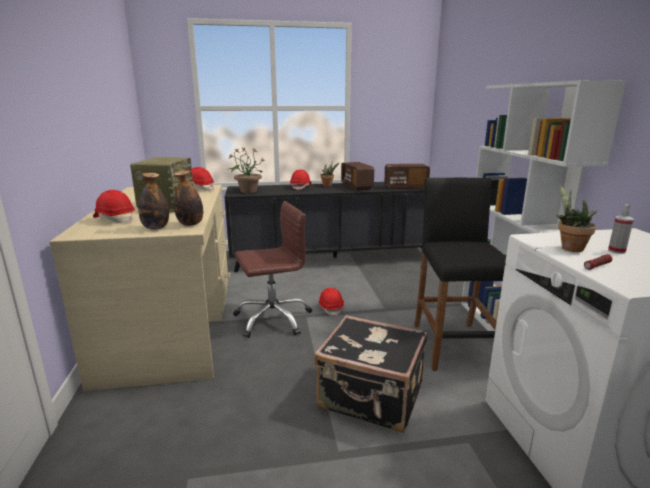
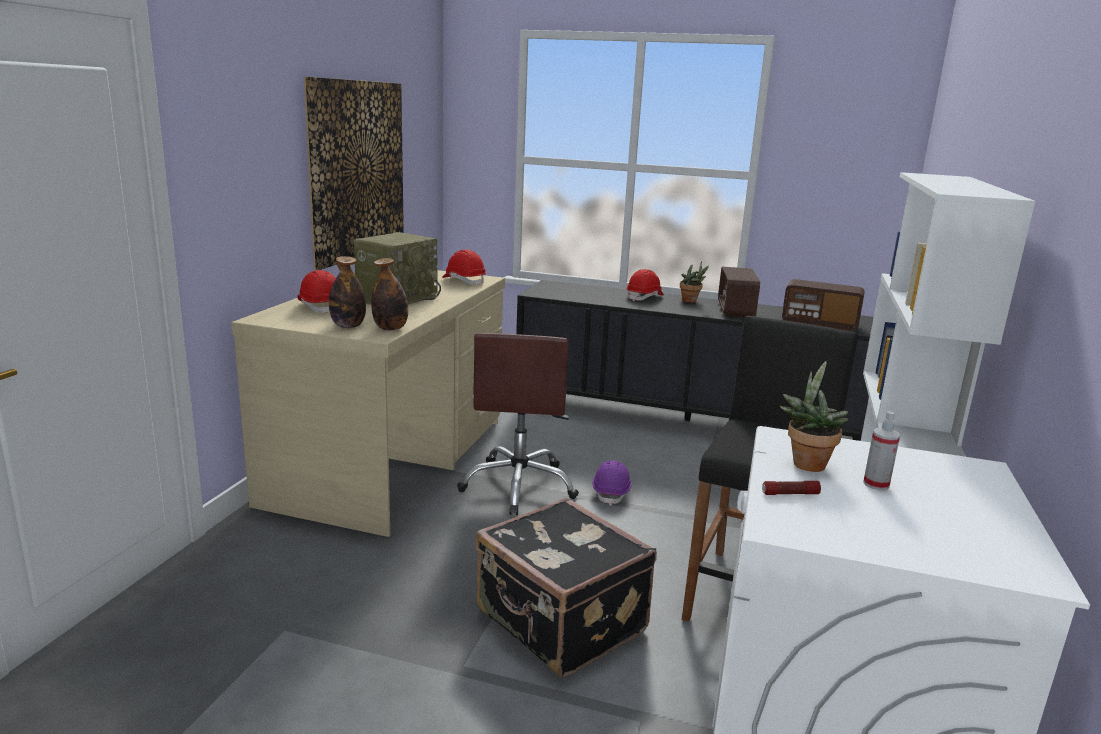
camera: 25 degrees right, 0 degrees up
(100, 116) = (357, 170): none -> picture
(248, 191) = (559, 292): potted plant -> none
(273, 318) = (519, 485): brown office chair -> brown office chair turned 90 degrees clockwise
(330, 308) = (611, 493): red hard hat -> purple hard hat

